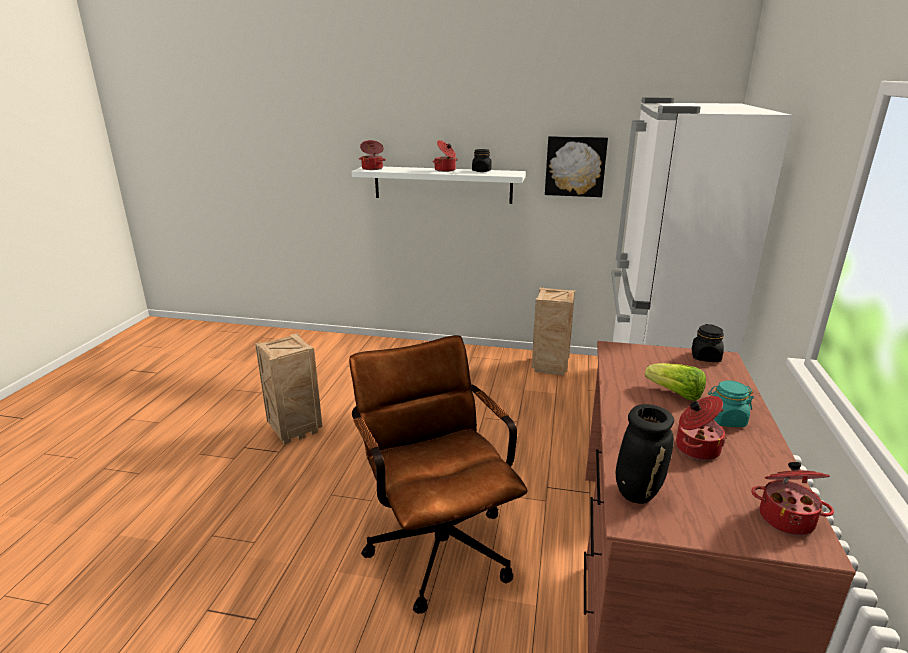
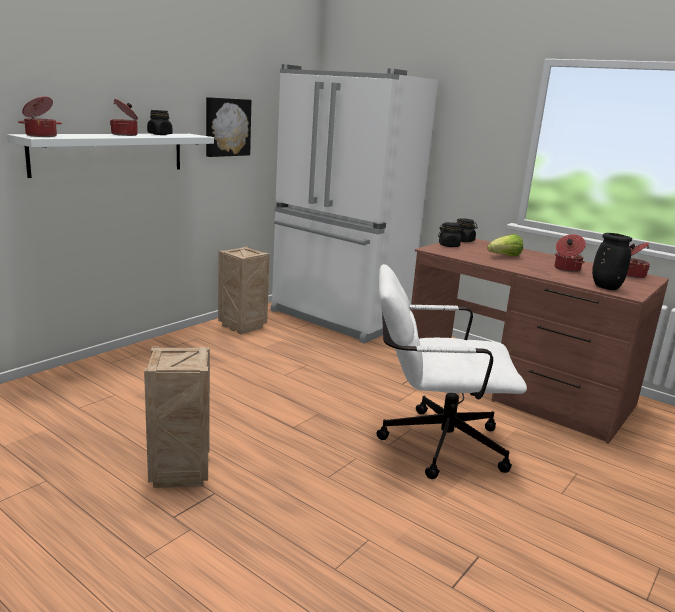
camera: 65 degrees left, 5 degrees down
(436, 540) = (431, 443): brown office chair -> white office chair
(656, 353) = (449, 245): none -> black jar
(725, 420) = (539, 258): turquoise jar -> none

